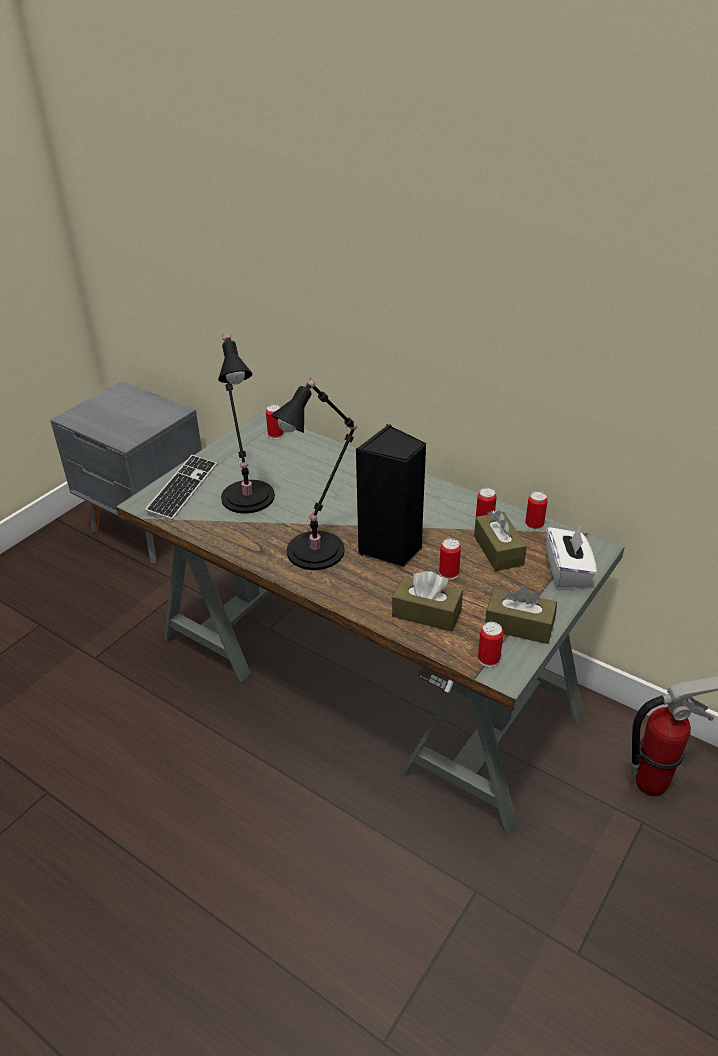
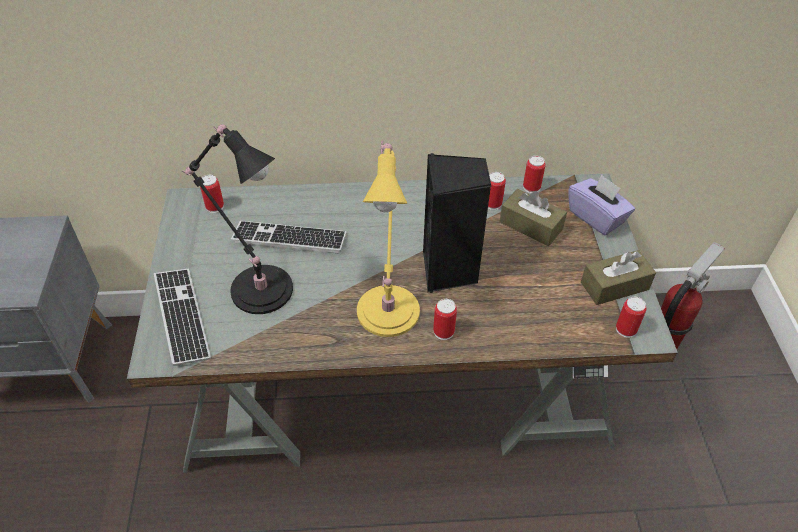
camera: 40 degrees left, 10 degrees up
(302, 475) = (289, 238): none -> keyboard
(319, 548) = (389, 306): black table lamp -> yellow table lamp
(426, 613) = (540, 317): brown tissue box -> none
(449, 573) = (517, 269): can -> can (443, 332)
(567, 571) = (596, 217): white tissue box -> purple tissue box

